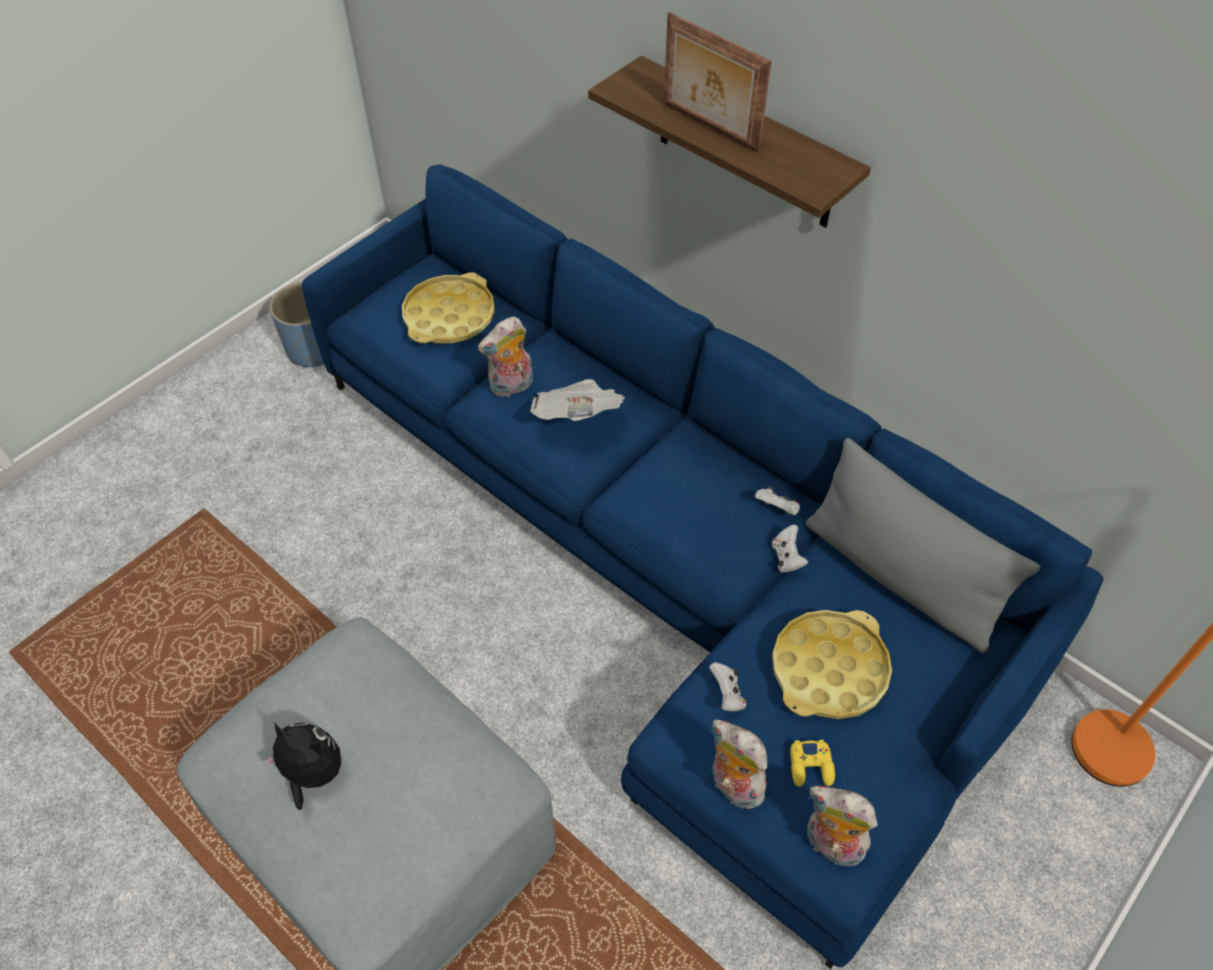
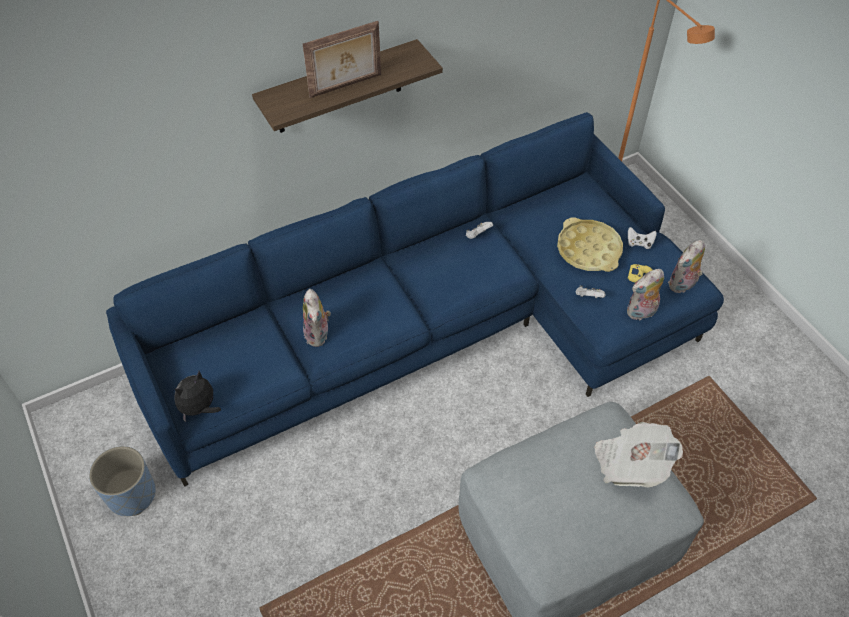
camera: 70 degrees left, 0 degrees up
(312, 774) = (585, 509): plush toy -> plush toy (200, 408)
(449, 316) = (231, 353): yellow tray -> none
(577, 417) = (365, 306): newspaper -> newspaper (631, 463)
(787, 558) = (511, 243): white game controller -> white game controller (639, 243)
(900, 577) = (540, 203): grey pillow -> none

